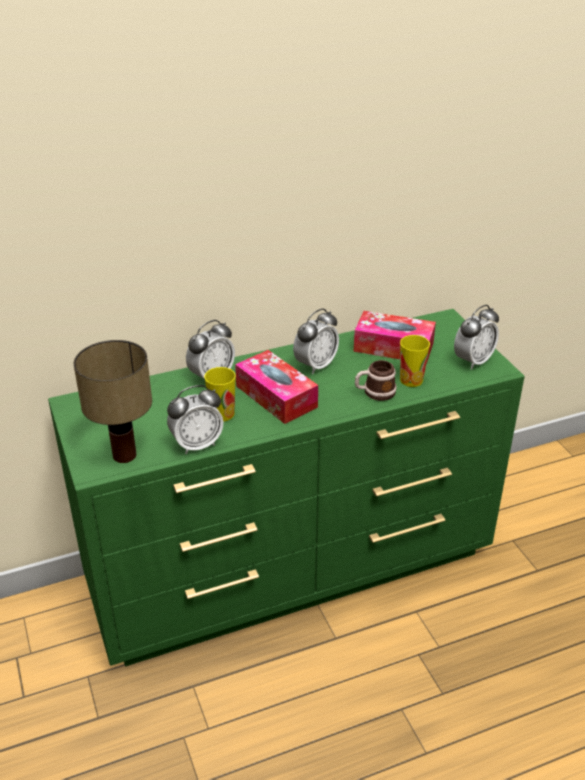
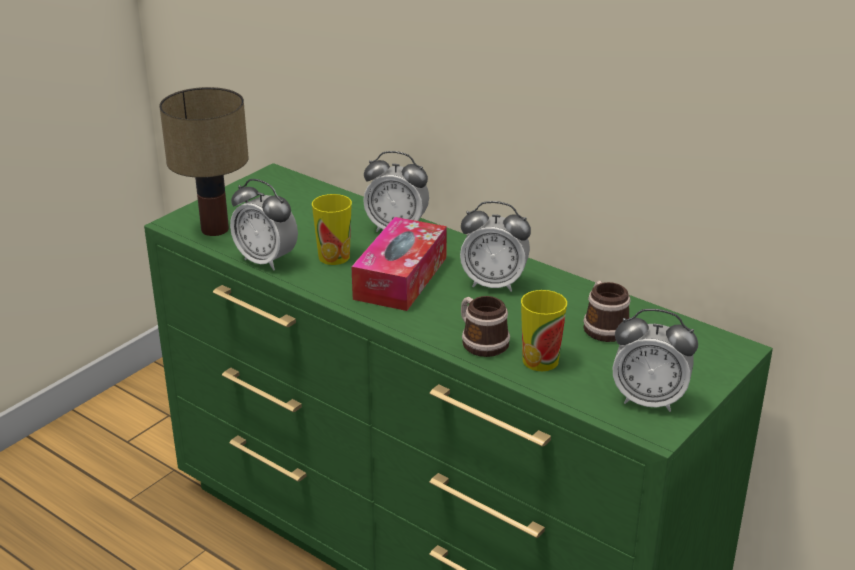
camera: 60 degrees right, 5 degrees down
(393, 347) = (603, 326): tissue box -> mug

